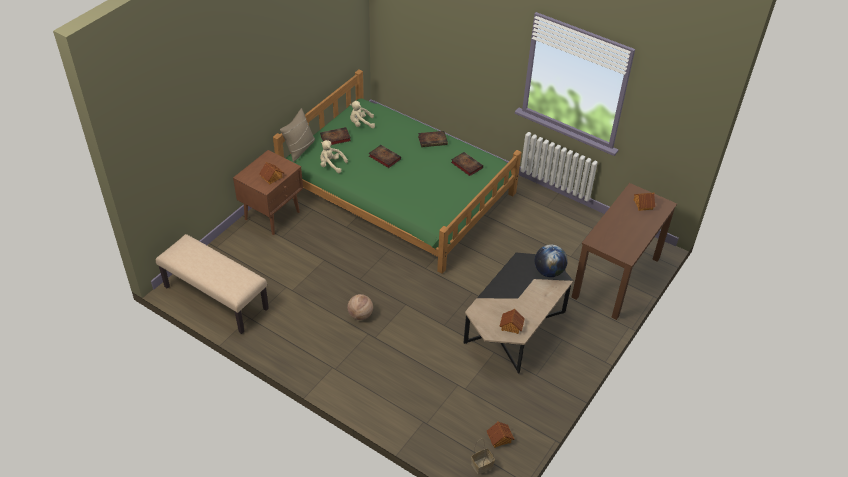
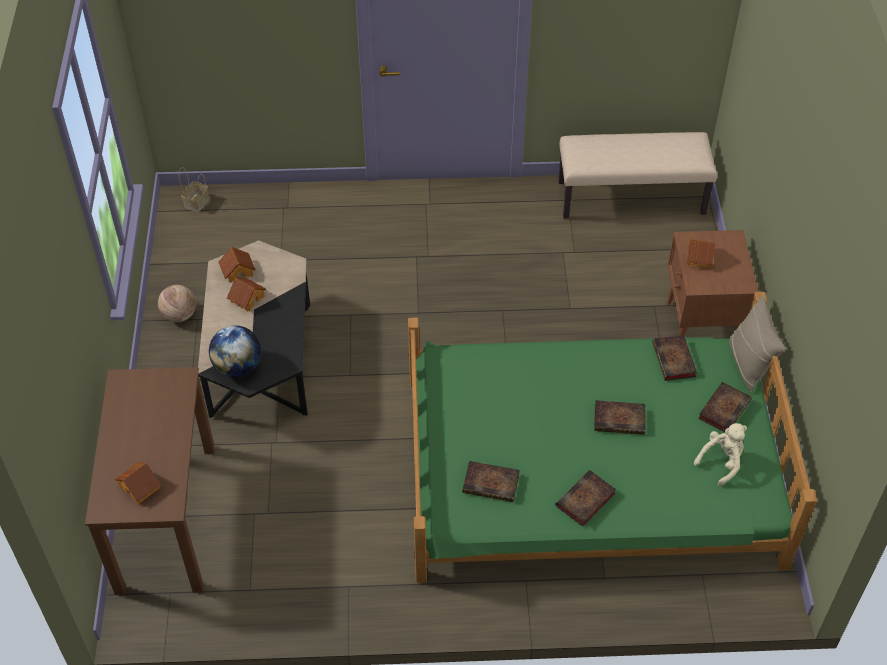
camera: 145 degrees right, 5 degrees up
(331, 165) = (674, 361): beige plush toy -> book
(360, 315) = (457, 270): basketball -> basketball (179, 315)
(499, 438) = (195, 234): toy house -> toy house (247, 298)

